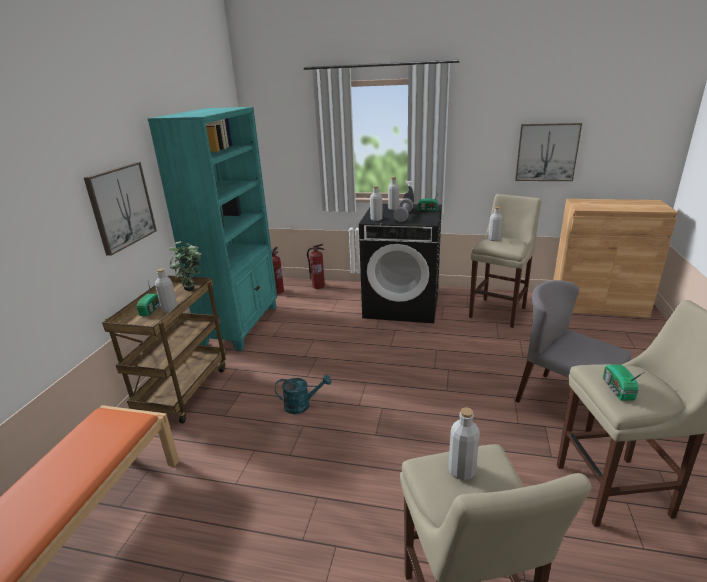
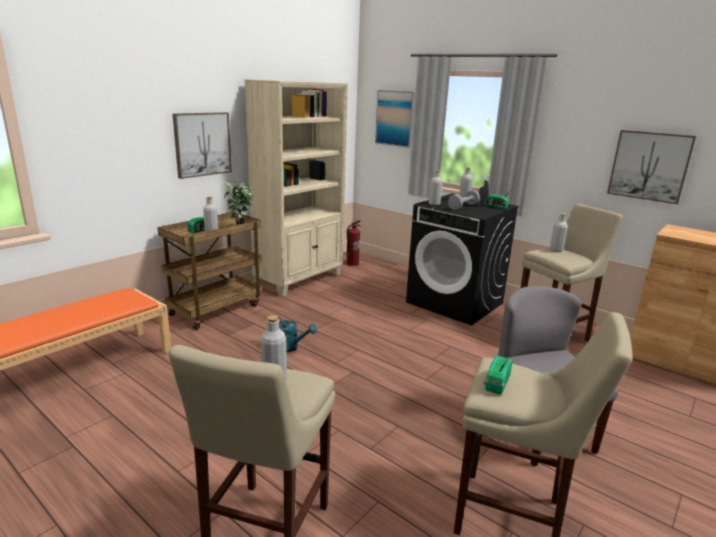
camera: 25 degrees right, 5 degrees down
(241, 325) = (300, 279): turquoise bookcase -> beige bookcase
(292, 136) = (395, 118): none -> picture
(318, 286) = (392, 268): fire extinguisher -> none

